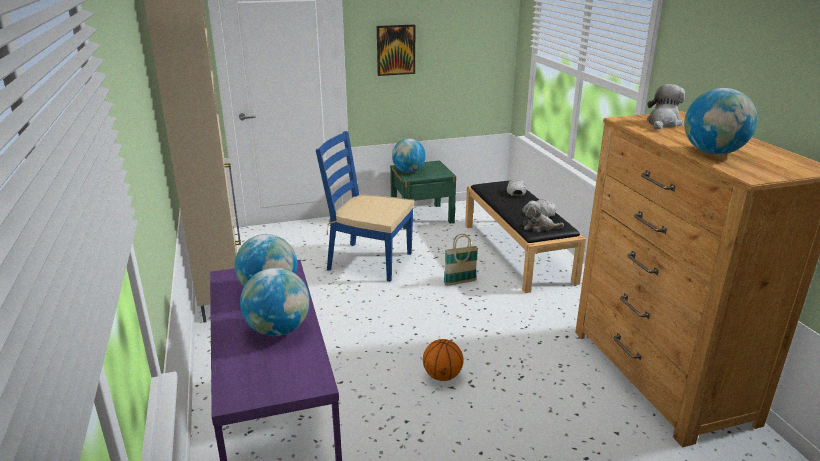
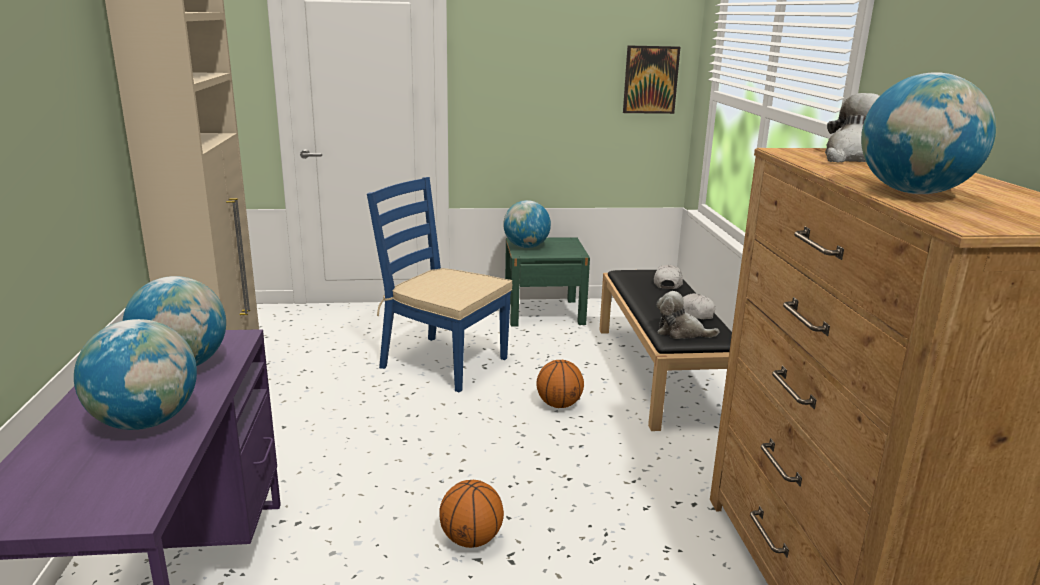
camera: 10 degrees right, 5 degrees down
(395, 50) = (519, 78): picture -> picture (650, 79)
(460, 282) = (559, 405): basket -> basketball

